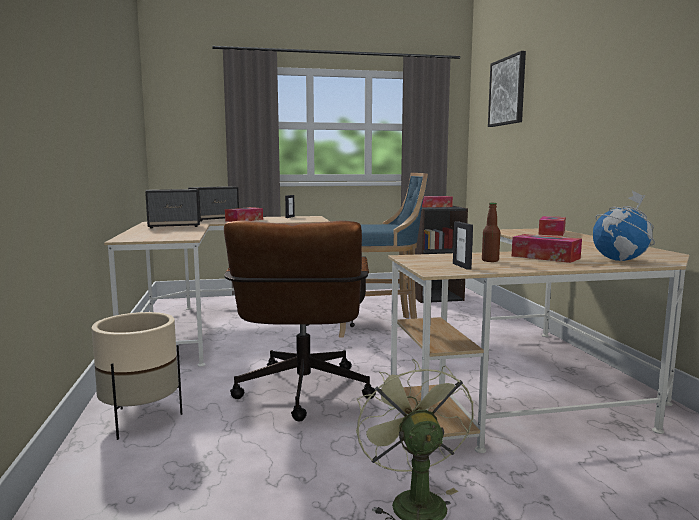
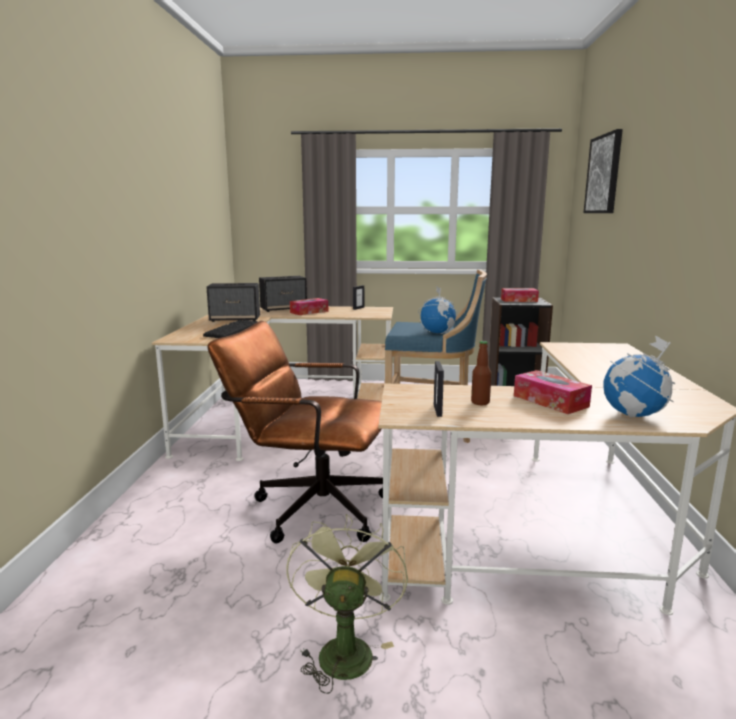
camera: 15 degrees right, 5 degrees up
(140, 420) = (158, 514): beige planter -> none
(181, 232) = (231, 330): none -> keyboard
(302, 396) = (310, 507): brown office chair -> brown office chair turned 90 degrees clockwise
(385, 229) = (437, 332): none -> globe
(552, 232) = (613, 353): tissue box -> none

